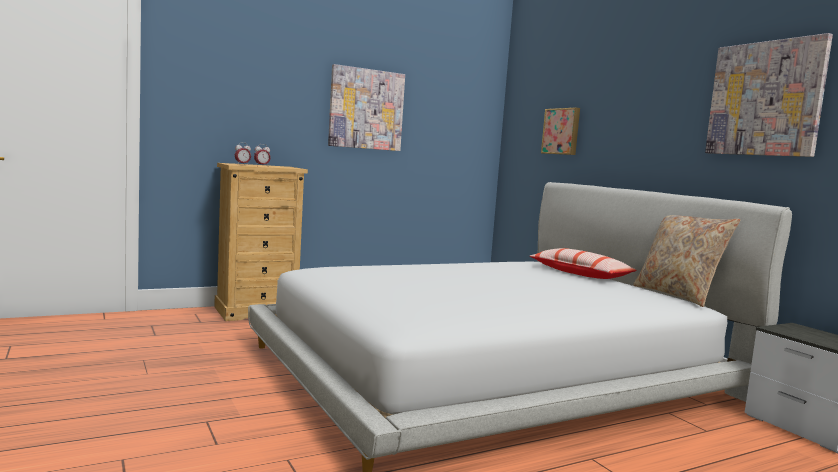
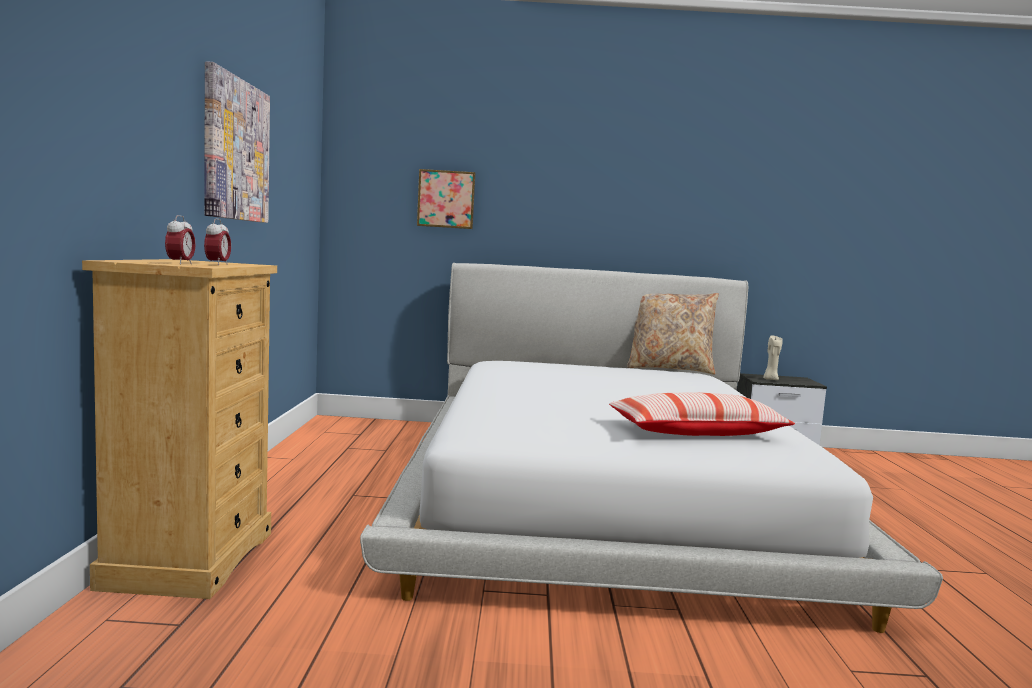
camera: 60 degrees left, 0 degrees up
(580, 274) = (577, 366): pillow -> pillow (697, 432)
(765, 99) = (702, 186): picture -> none
(798, 332) = (770, 379): none -> beige candle

